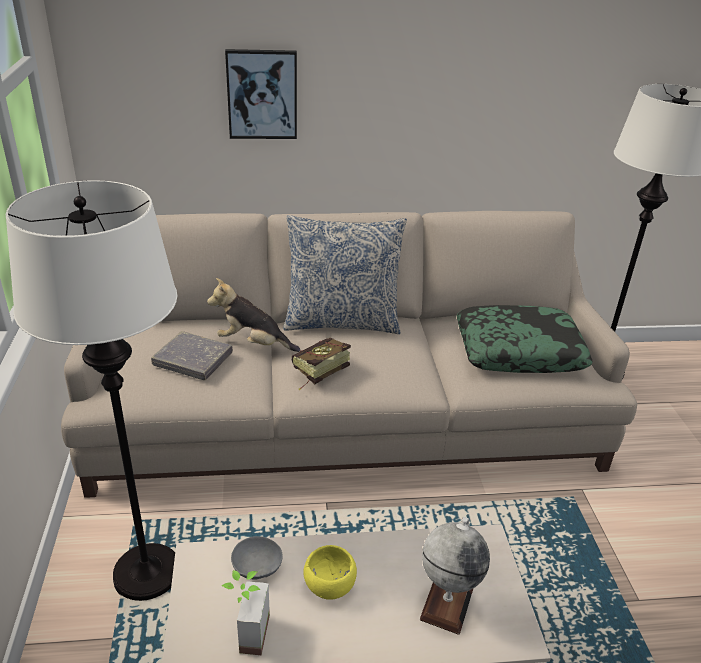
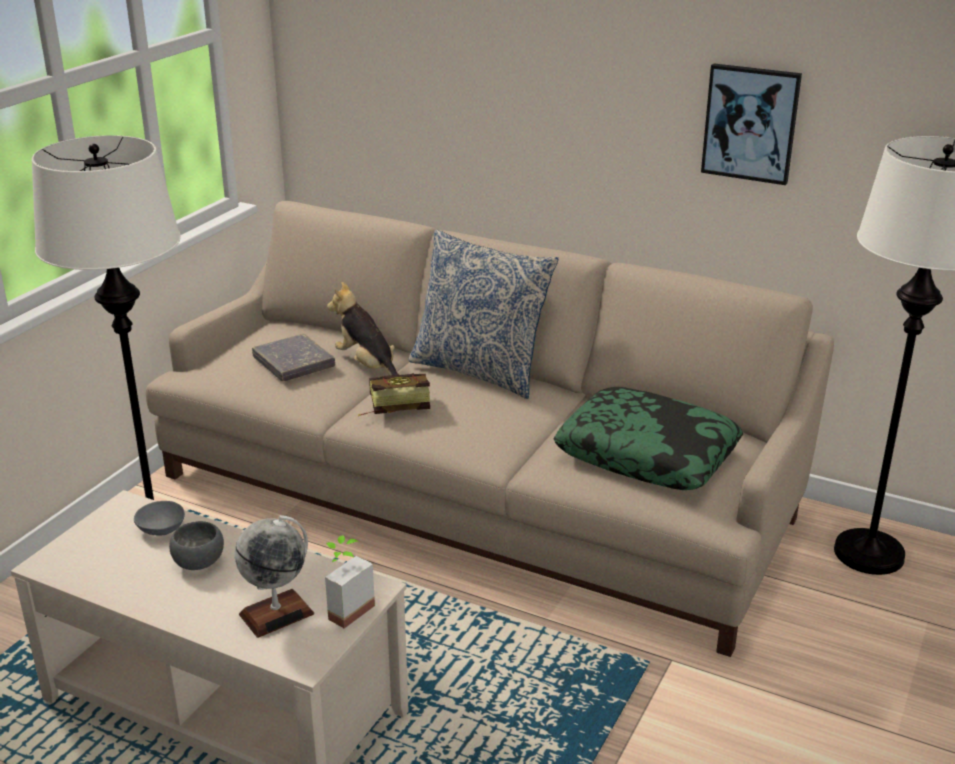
camera: 35 degrees right, 5 degrees down
(245, 633) = (102, 564): potted plant -> potted plant (344, 608)
(262, 94) = (456, 92): picture -> picture (750, 123)
(329, 584) = (200, 562): yellow bowl -> grey bowl

